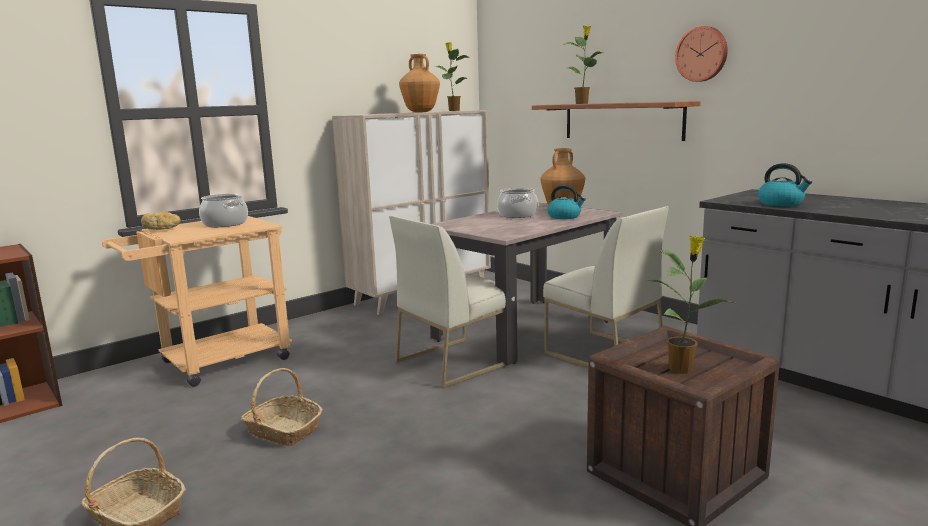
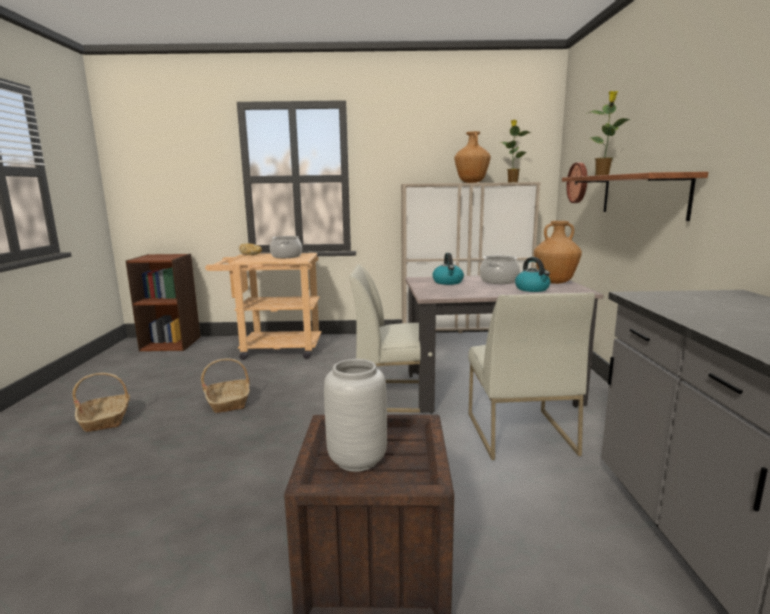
camera: 40 degrees right, 0 degrees up
(682, 369) = (357, 459): potted plant -> grey vase
(702, 54) = (716, 111): wall clock -> wall clock (579, 182)
(781, 203) = (698, 311): kettle -> kettle (448, 282)

